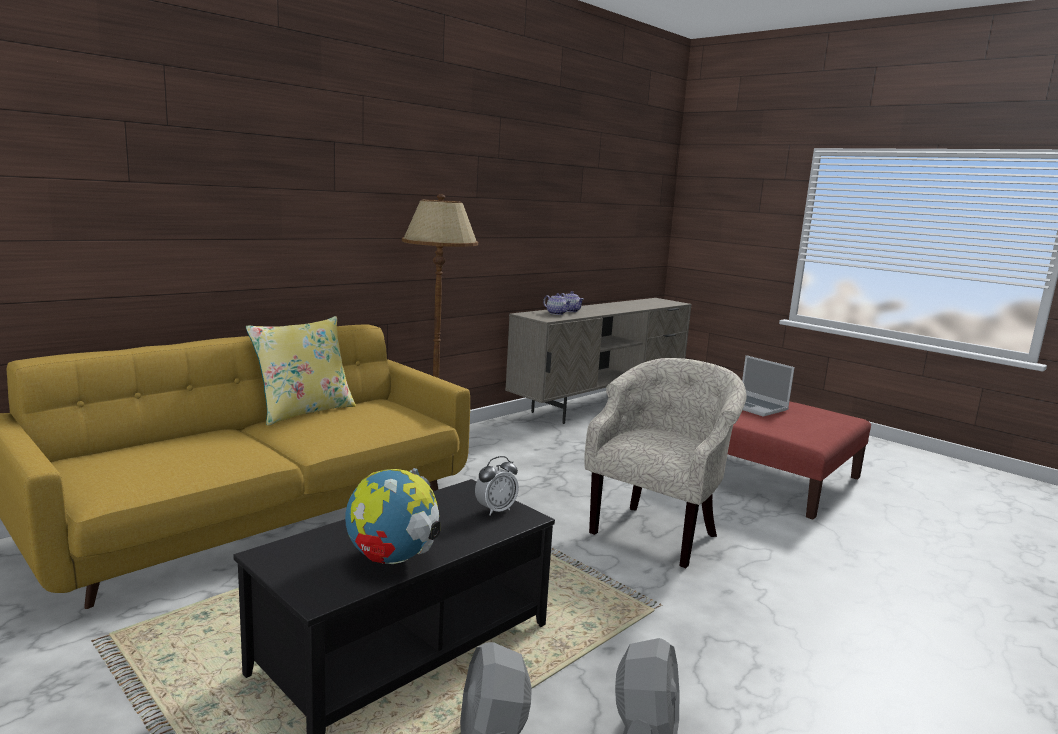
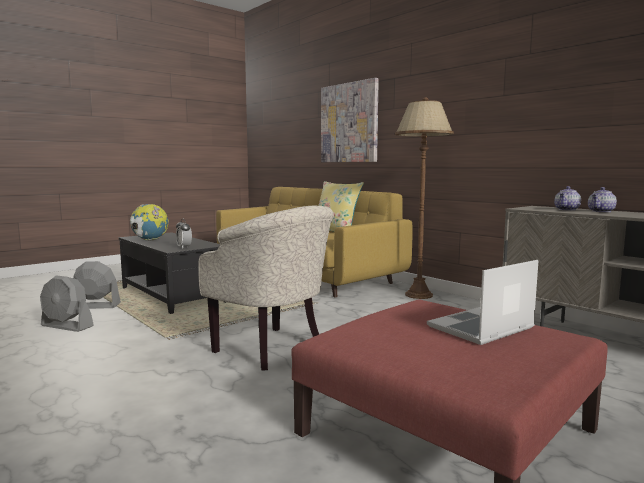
camera: 95 degrees right, 5 degrees down
(239, 205) = (349, 123): none -> picture

